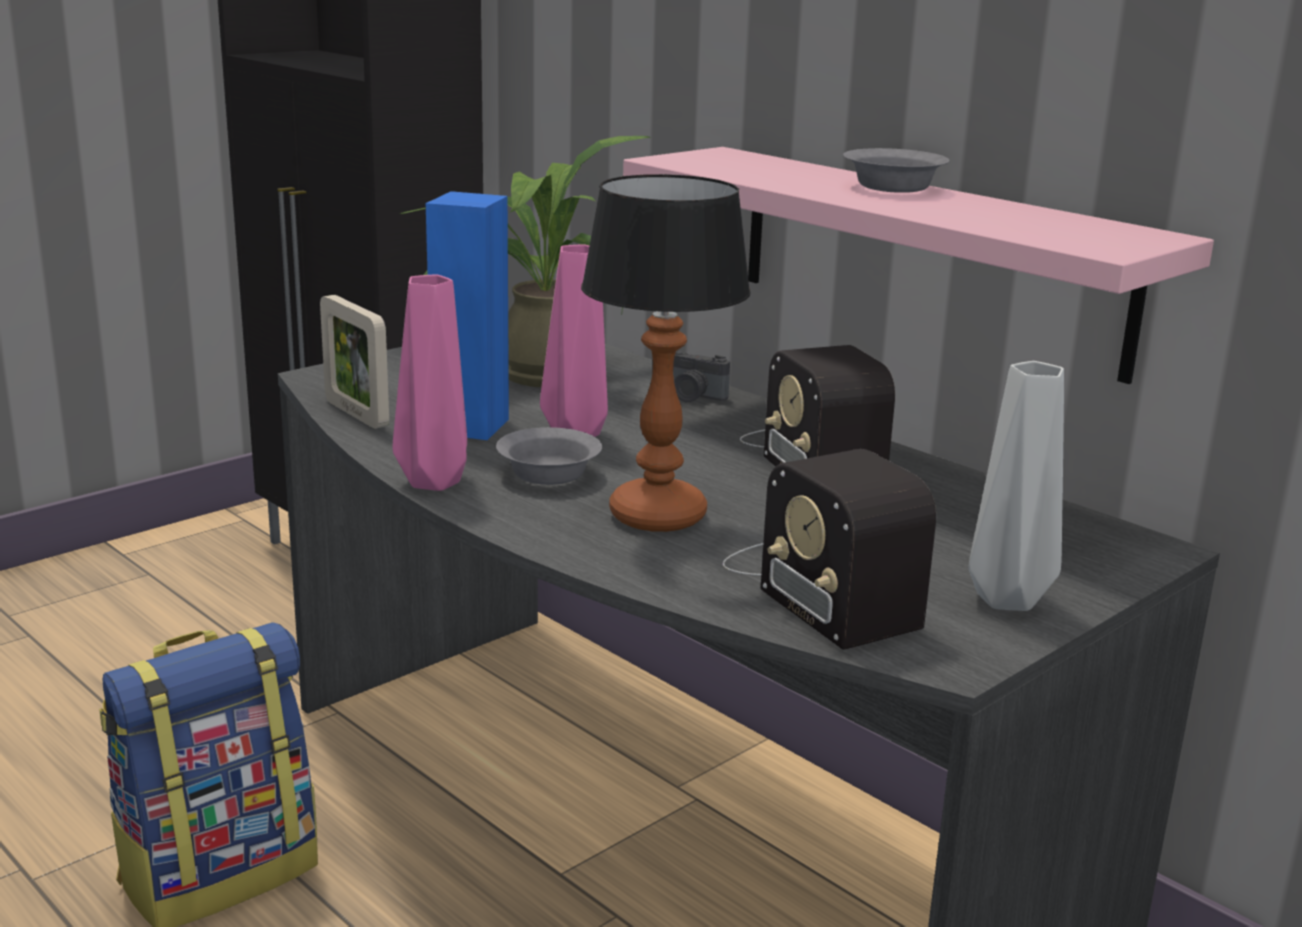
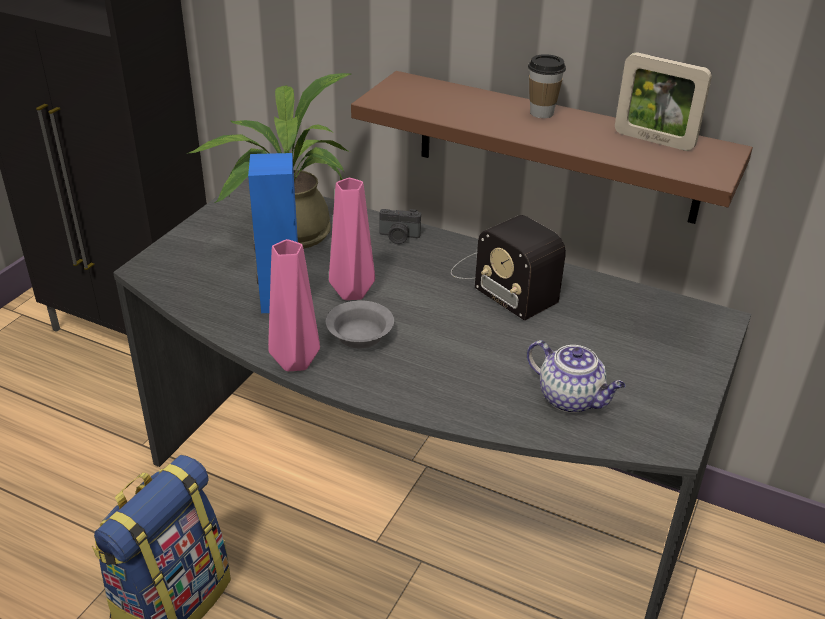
camera: 20 degrees left, 15 degrees up
(356, 414) = (198, 304): picture frame -> picture frame (654, 140)
(659, 516) = (449, 360): table lamp -> none
(818, 585) = (571, 399): radio -> teapot
(893, 187) = (541, 113): grey bowl -> cup
(928, 257) = (556, 147): pink shelf -> brown shelf
(1003, 600) = (670, 384): grey vase -> none

